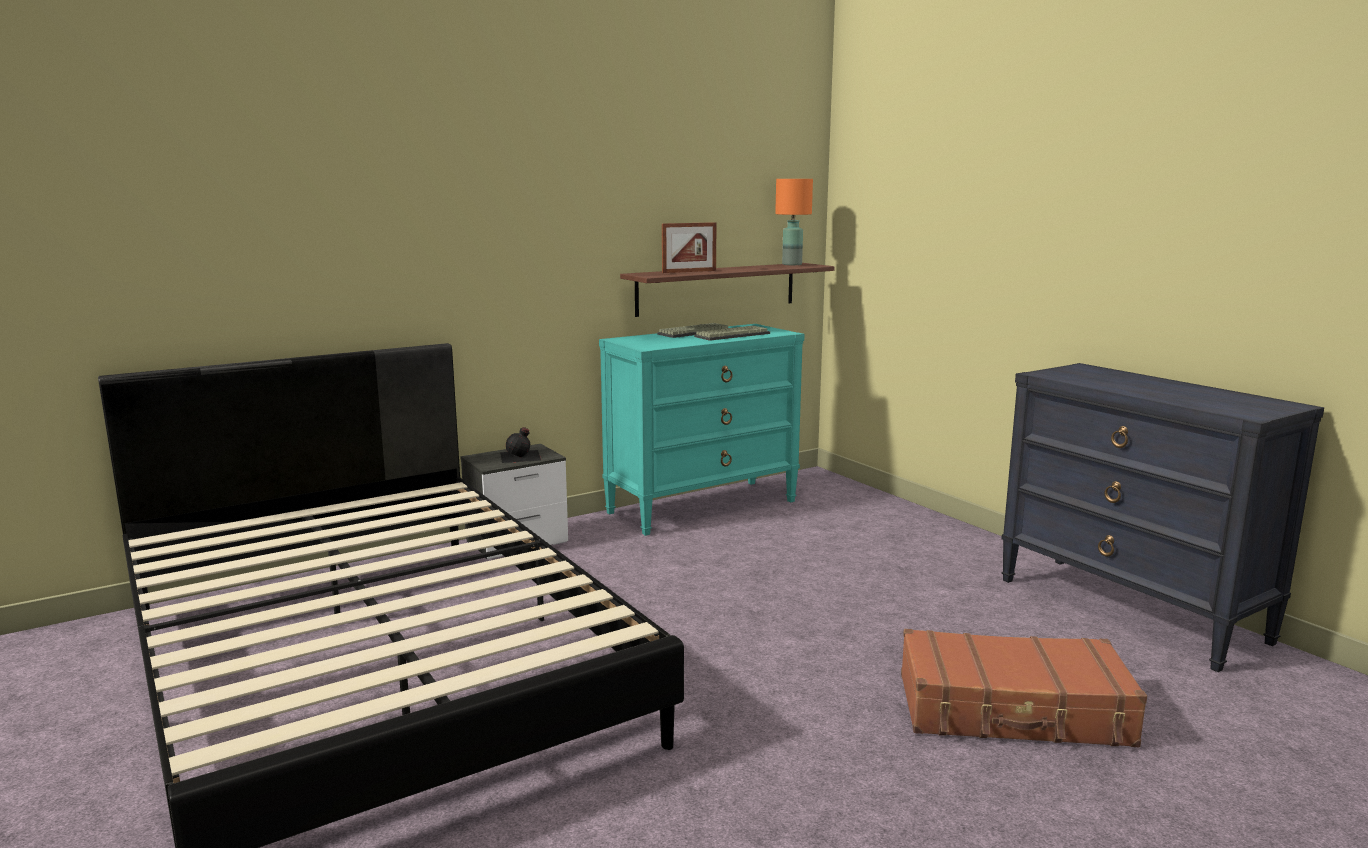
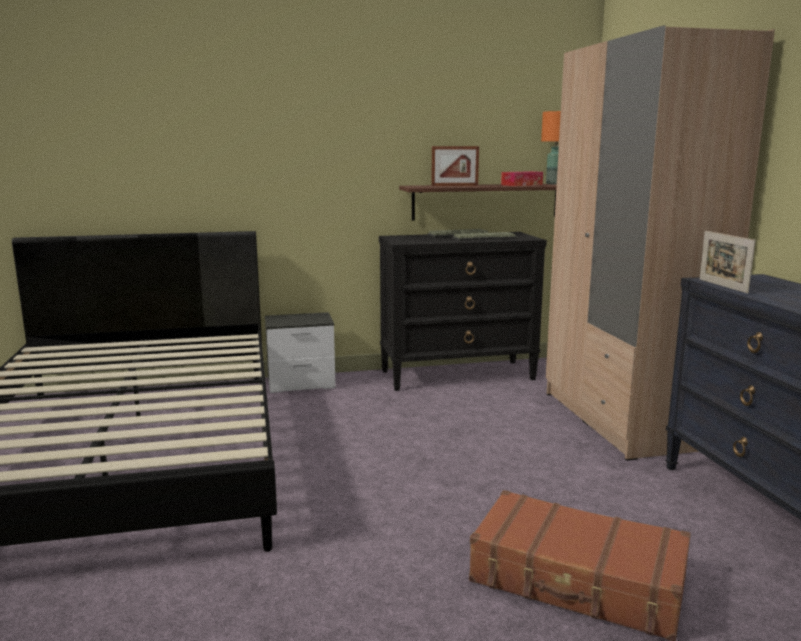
camera: 20 degrees right, 0 degrees up
(521, 456) = (304, 319): black bottle -> none
(703, 506) = (458, 375): turquoise dresser -> black dresser
(761, 267) = (521, 185): none -> tissue box
(922, 535) = (624, 419): none -> beige wardrobe
(1067, 380) = (722, 286): none -> picture frame

